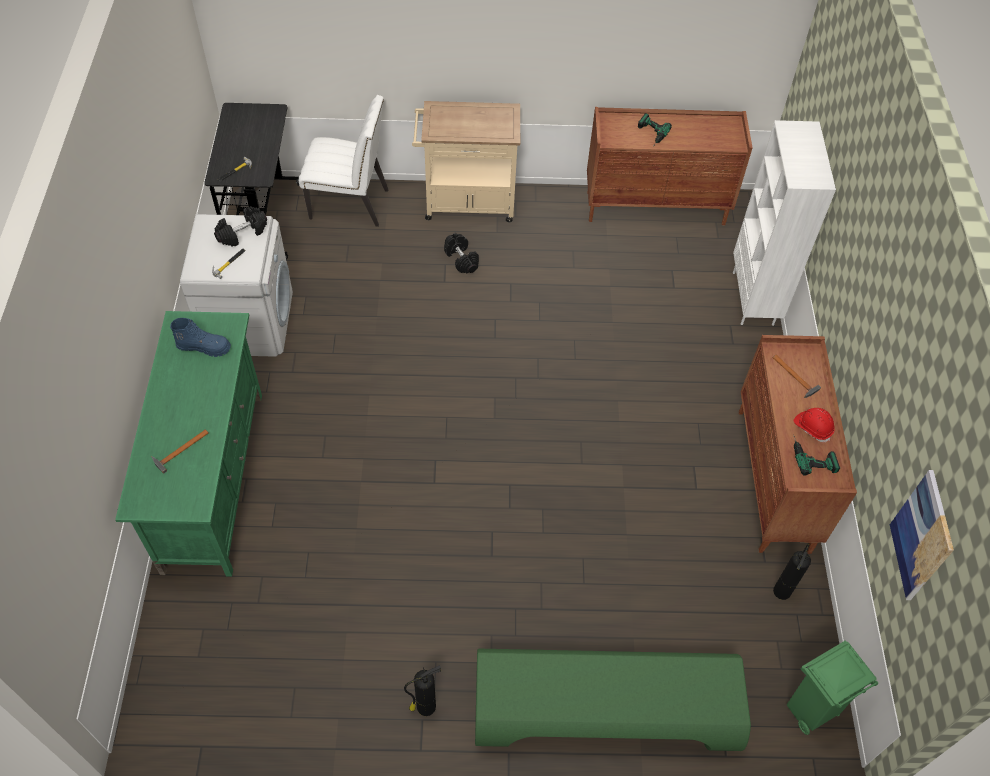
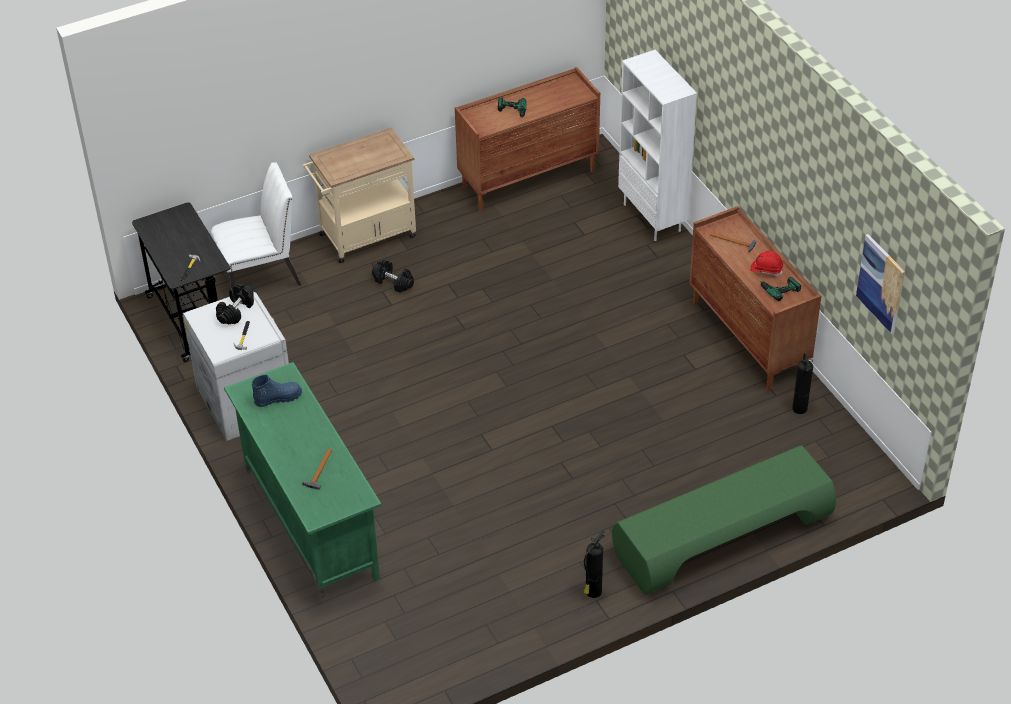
camera: 25 degrees left, 10 degrees down
(809, 711) = (863, 473): green trash can -> none

